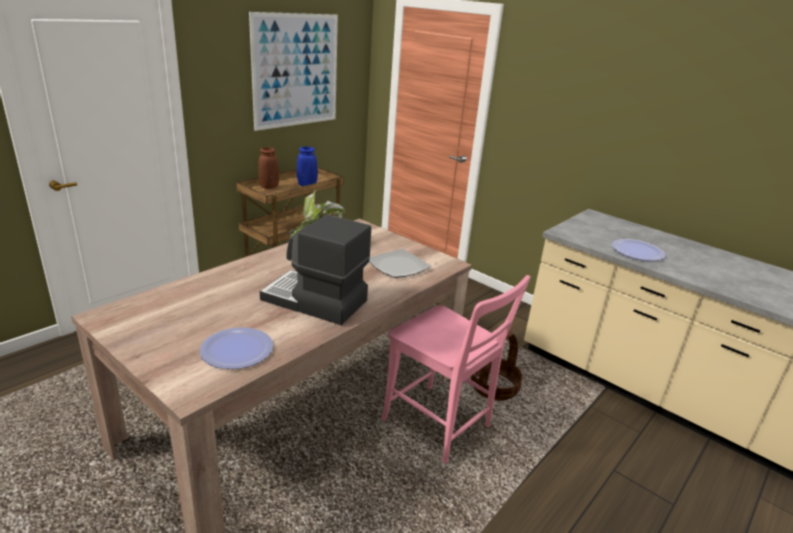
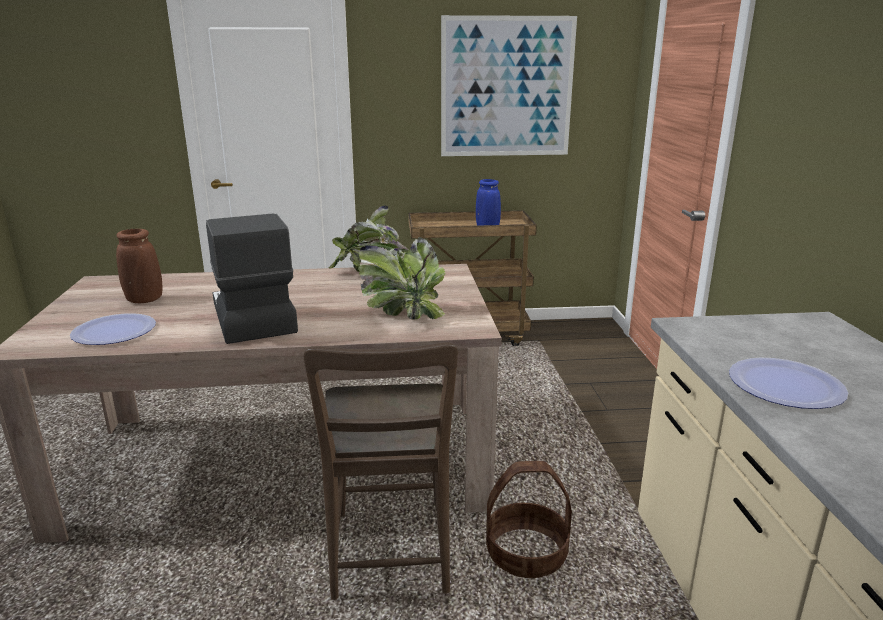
camera: 45 degrees right, 5 degrees down
(269, 187) = (443, 224): brown vase -> brown vase (144, 300)
(398, 266) = (403, 314): plate -> potted plant
(440, 426) = (390, 558): pink chair -> brown chair

